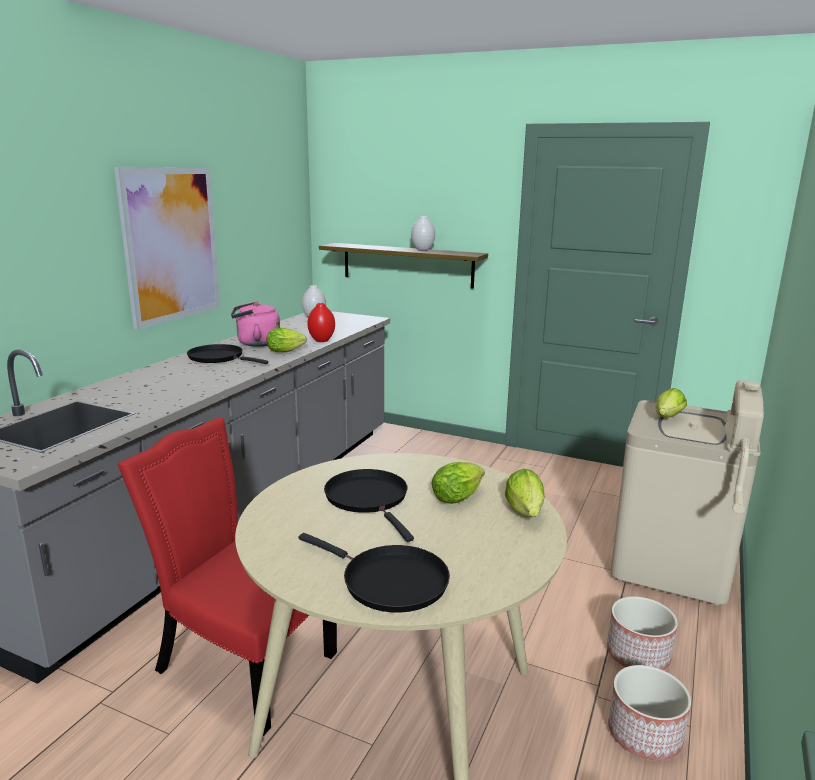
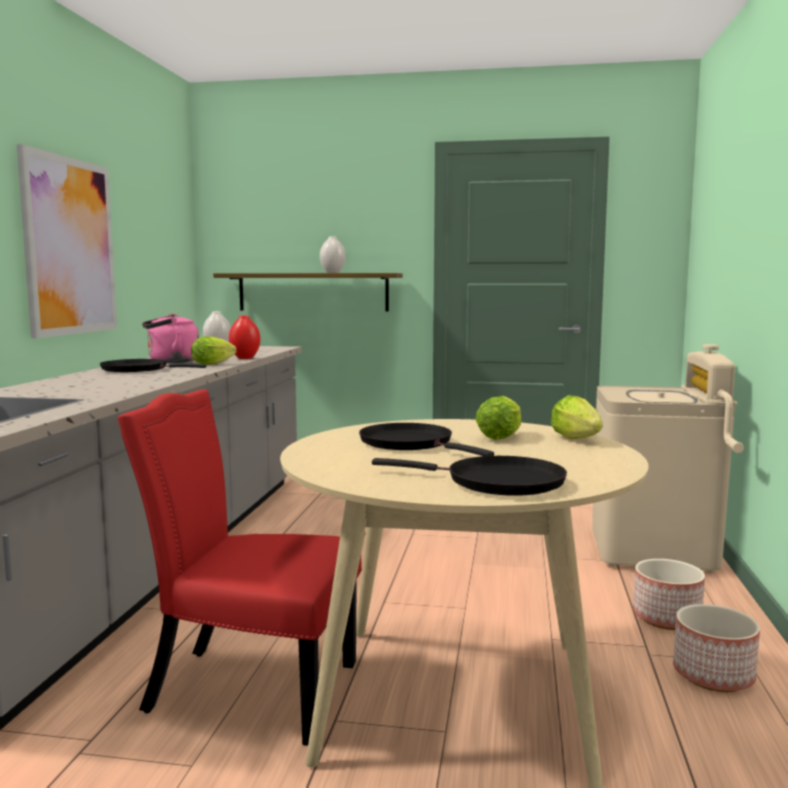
camera: 15 degrees left, 10 degrees down
(667, 418) = (633, 393): lettuce -> none

